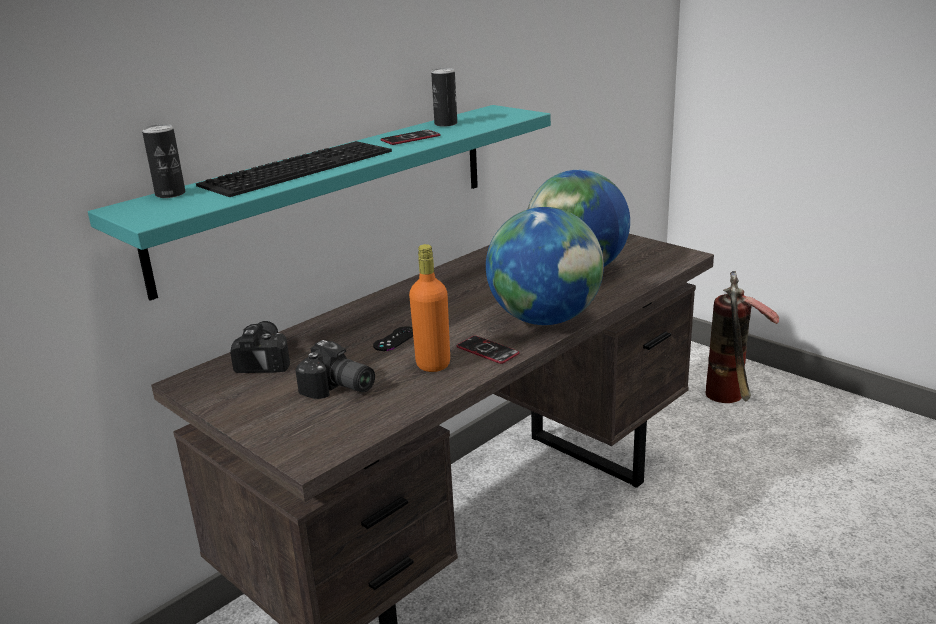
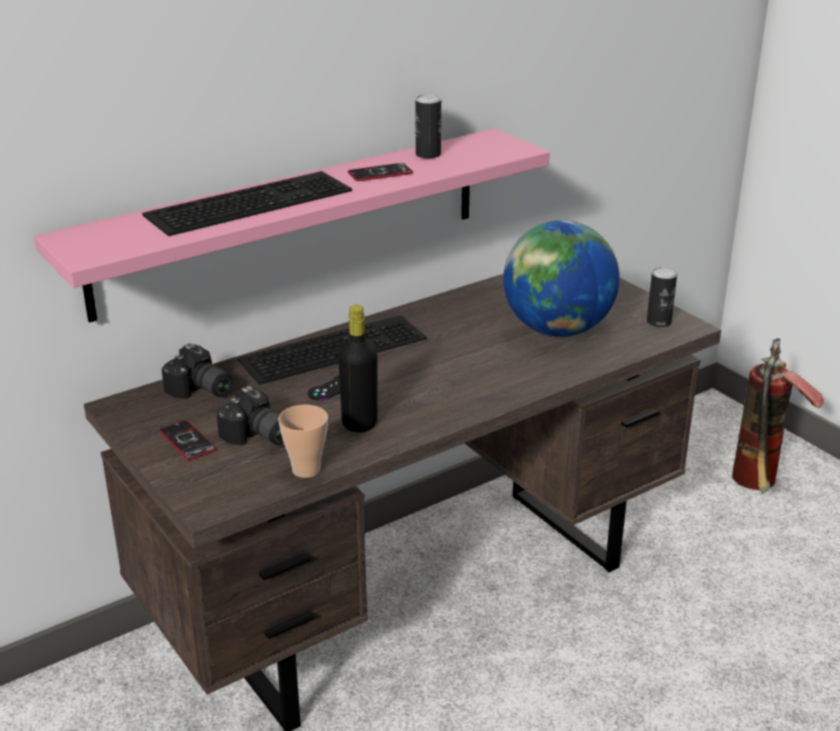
camera: 10 degrees right, 5 degrees up
(170, 194) = (115, 223): can -> can (658, 322)
(267, 358) = (201, 391): camera -> camera turned 120 degrees clockwise
(331, 192) = (292, 221): turquoise shelf -> pink shelf
(382, 307) = (333, 347): none -> keyboard
(397, 410) = (306, 470): none -> cup
(433, 364) = (359, 423): orange bottle -> black bottle
(487, 351) = (420, 416): phone -> phone (187, 441)
(545, 319) = (495, 387): globe -> none

